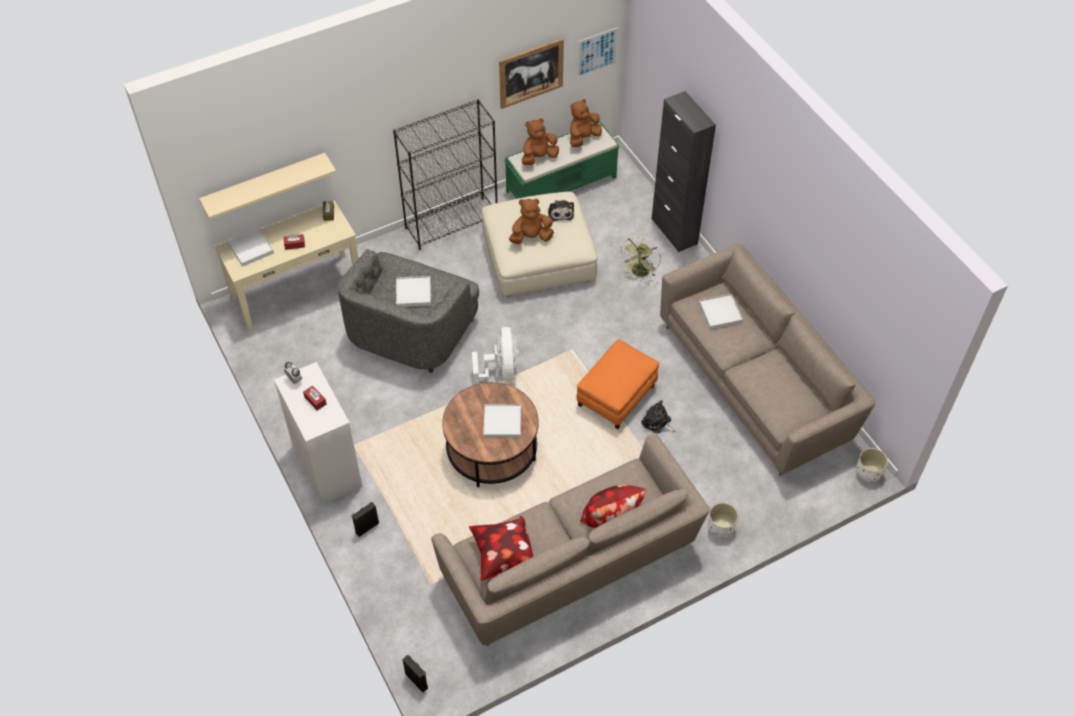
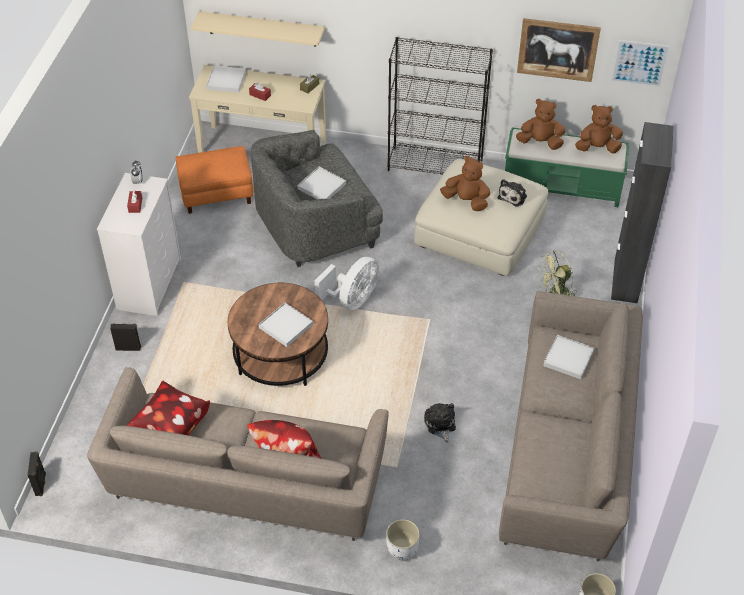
camera: 40 degrees right, 5 degrees down
(616, 396) = (427, 380): orange ottoman -> orange ottoman (216, 193)

